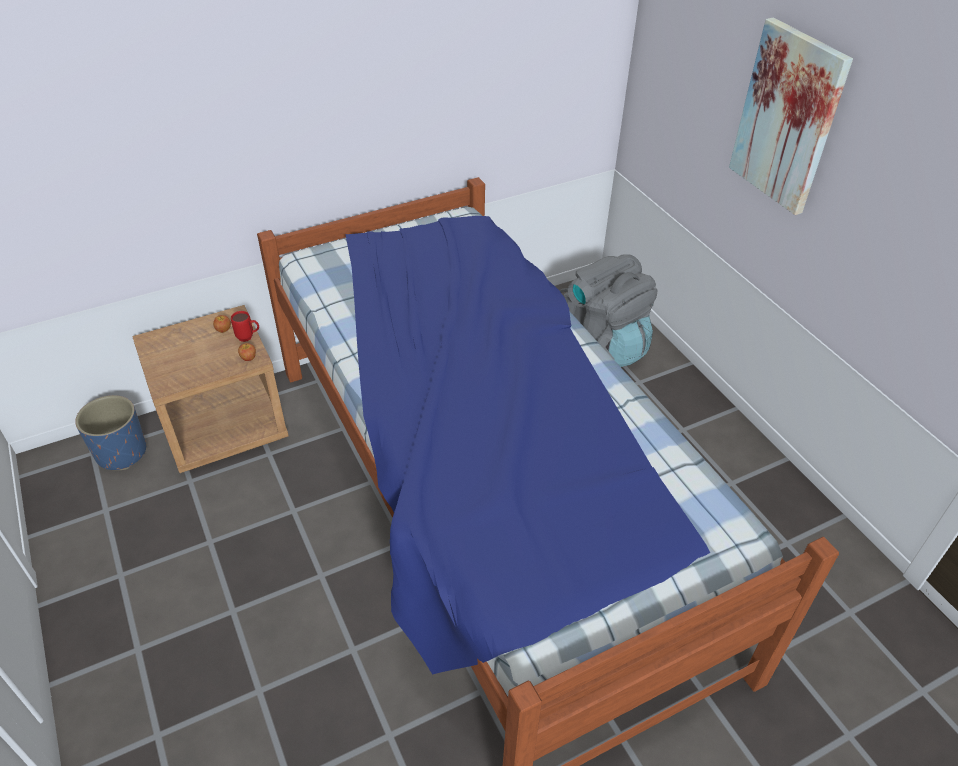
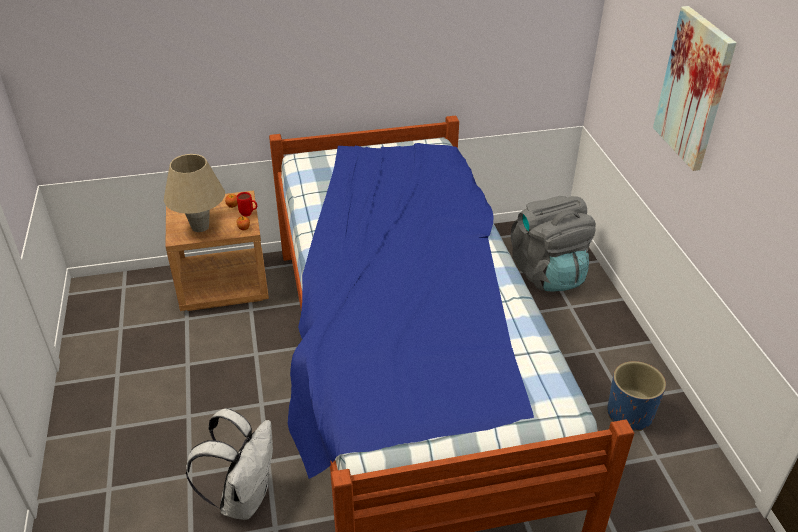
camera: 15 degrees right, 5 degrees down
(121, 452) = (144, 290): blue planter -> blue planter (629, 413)
(190, 365) = (200, 227): none -> beige table lamp
(338, 704) = (244, 497): none -> white backpack

